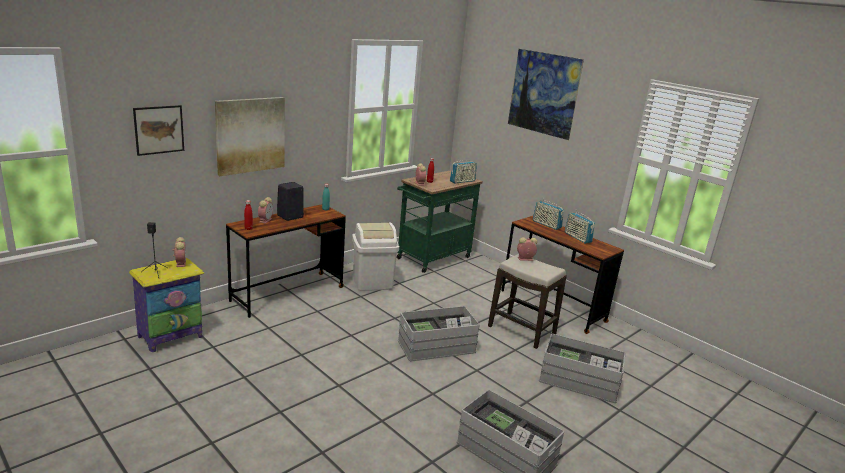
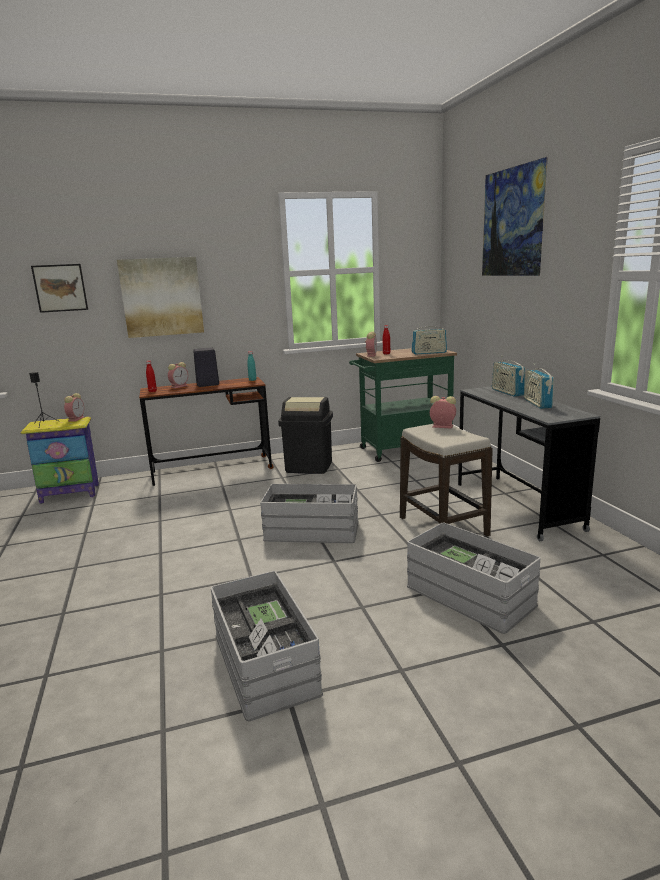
camera: 30 degrees right, 5 degrees down
(372, 282) = (309, 466): white trash can -> black trash can
(552, 306) = (516, 506): brown desk -> grey desk

